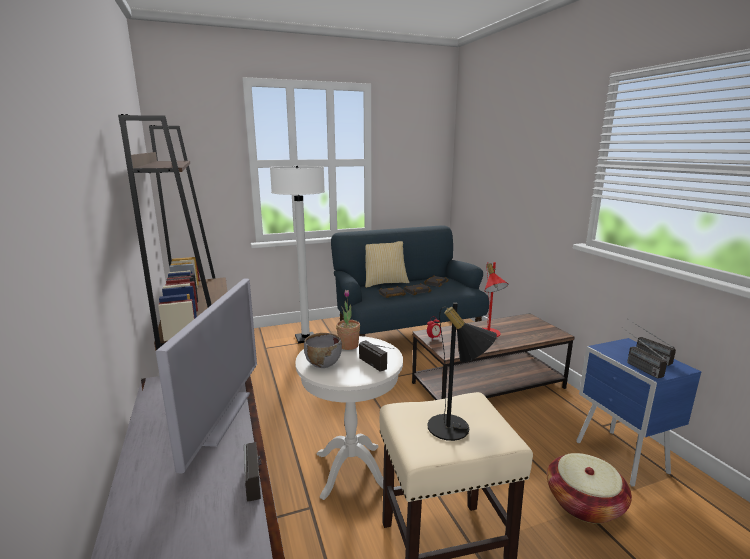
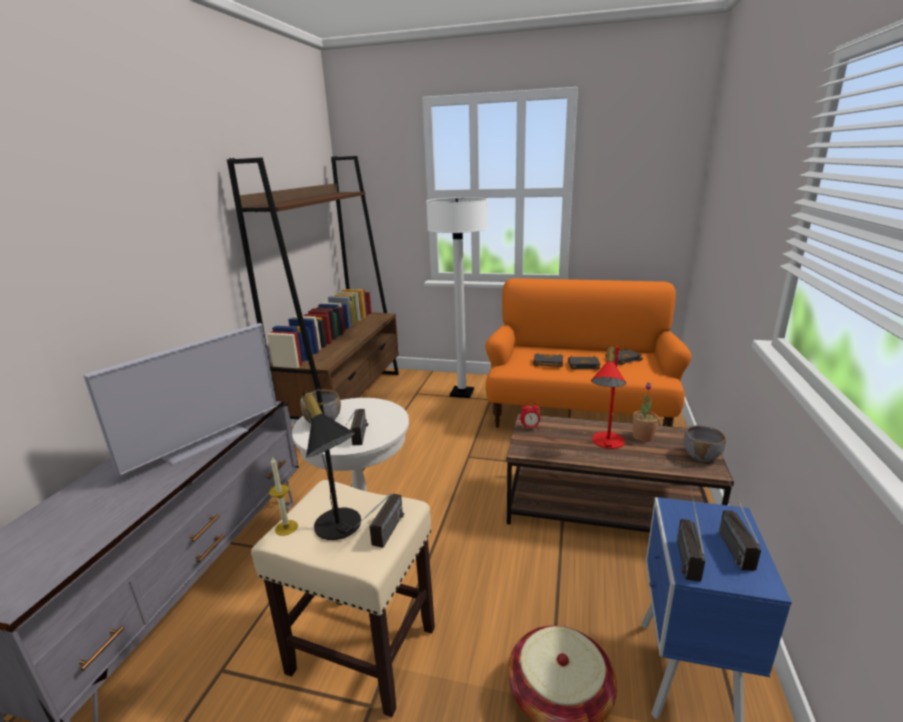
camera: 35 degrees right, 5 degrees up
(255, 491) = (143, 510): radio -> radio (383, 539)
(348, 345) = (368, 410): potted plant -> potted plant (642, 437)
(384, 283) = (560, 347): pillow -> none
(407, 332) = (578, 413): blue sofa -> orange sofa
(416, 445) = (286, 527): none -> candle
(544, 327) = (701, 456): none -> grey bowl

